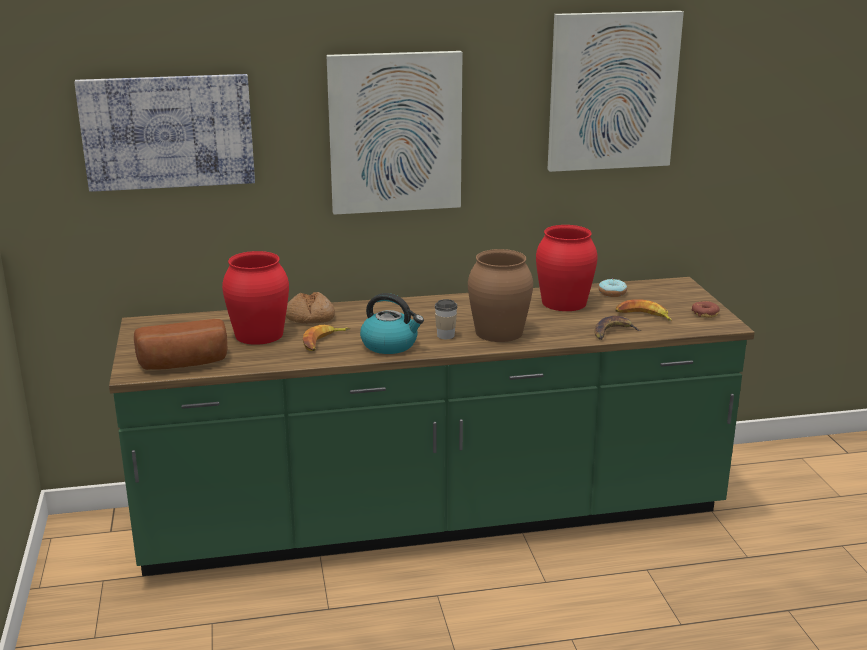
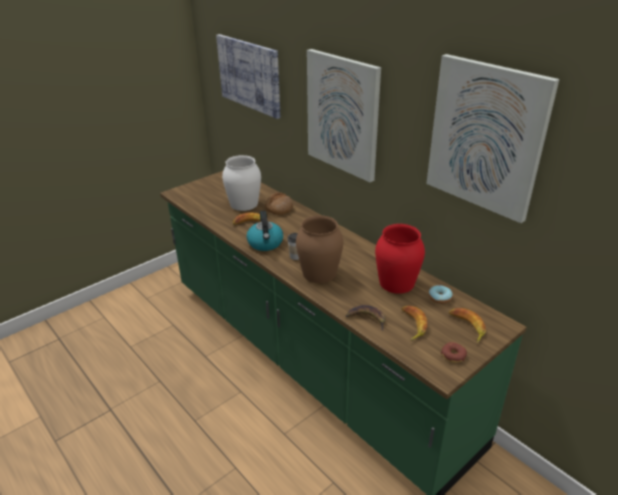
camera: 60 degrees right, 10 degrees up
(184, 364) = (194, 199): bread -> none
(258, 334) = (244, 203): red vase -> white vase
(668, 296) = (467, 327): none -> banana

